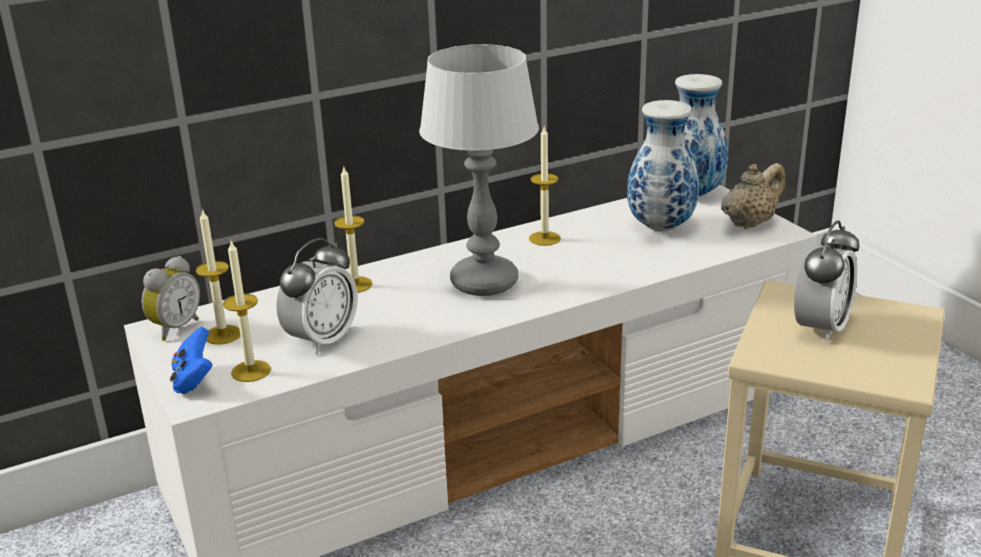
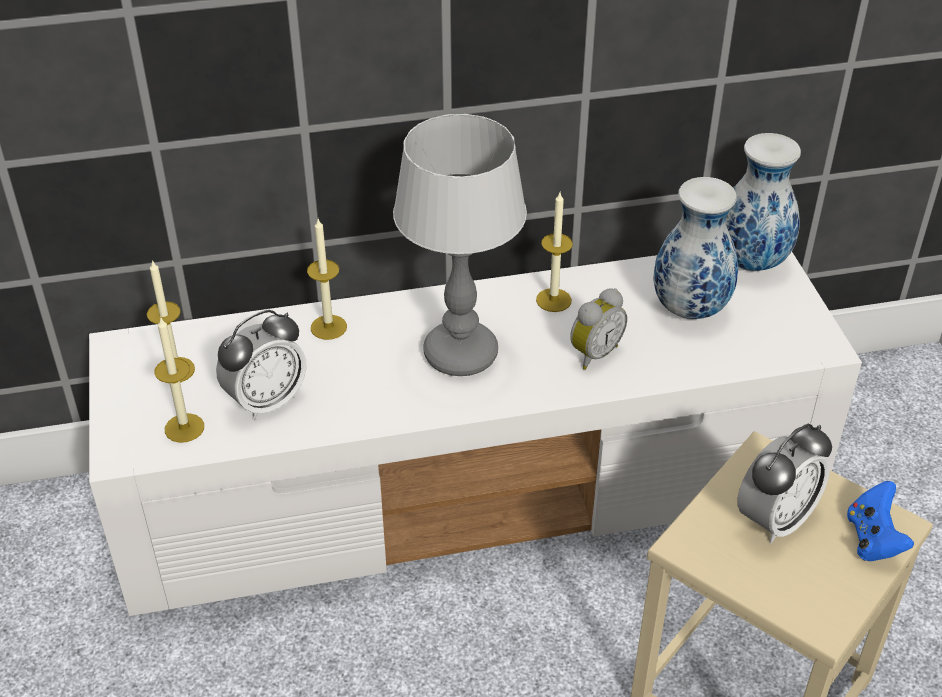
camera: 15 degrees right, 15 degrees up
(174, 328) = (133, 349): alarm clock -> alarm clock (593, 353)
(194, 380) = (128, 427): blue game controller -> blue game controller (873, 539)
(750, 223) = (794, 325): beige teapot -> none

